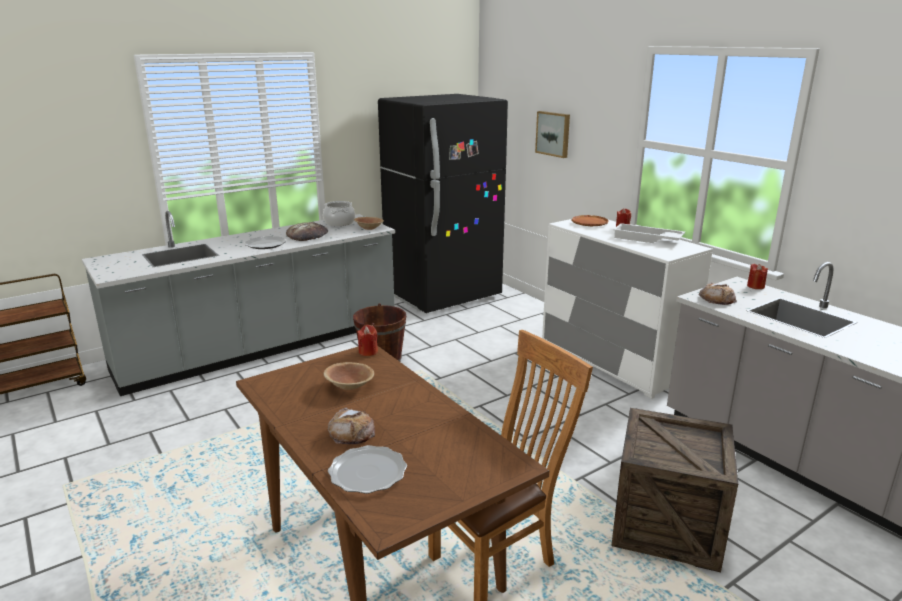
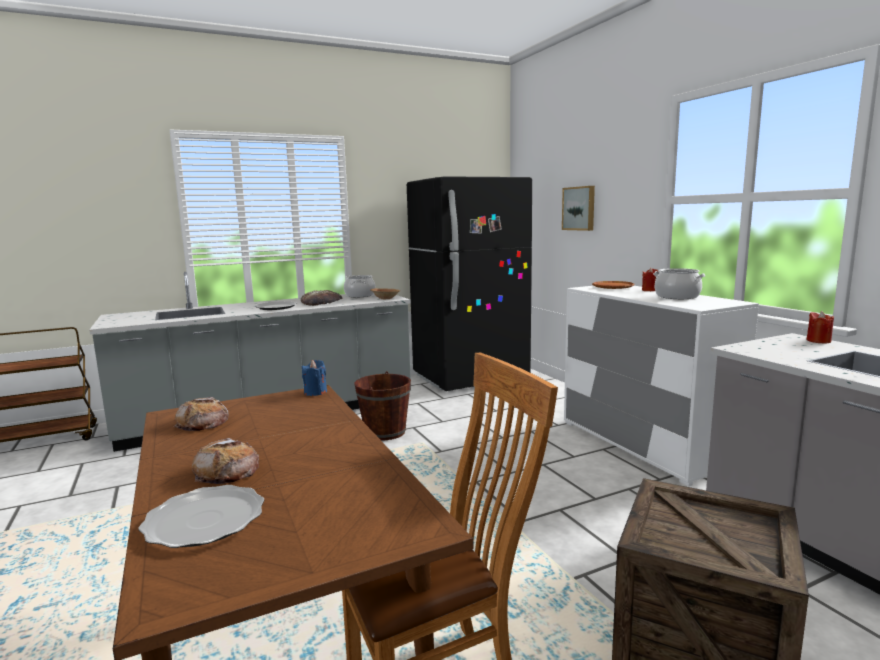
camera: 10 degrees right, 10 degrees down
(350, 386) = (267, 422): brown bowl -> none
(368, 352) = (315, 392): red candle -> blue candle
(647, 239) = (677, 297): white tray -> cooking pot
(717, 299) = (765, 350): bread -> bread (203, 422)

